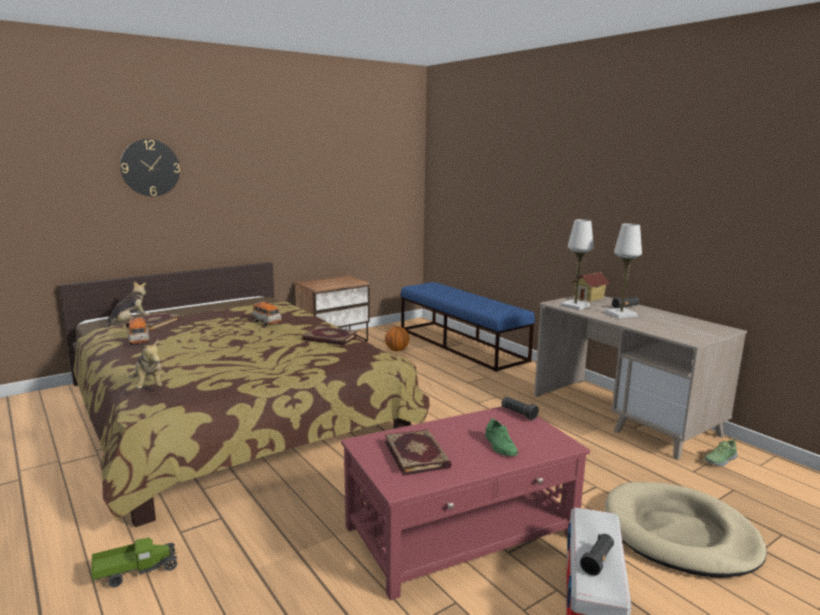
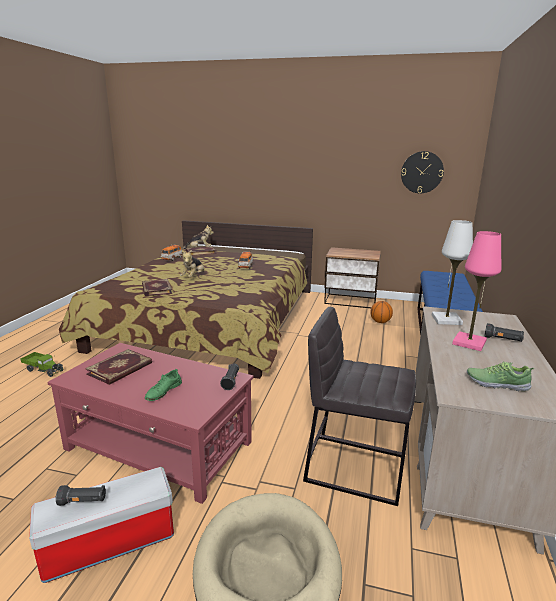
camera: 50 degrees right, 5 degrees up
(149, 386) = (116, 280): plush toy -> plush toy (193, 277)
(150, 168) = (236, 151): wall clock -> wall clock (422, 172)
(330, 338) = (247, 286): book -> book (156, 289)
(589, 298) = (491, 319): toy house -> none
(592, 452) = (355, 466): none -> grey stool
(621, 314) = (469, 343): white table lamp -> pink table lamp
(719, 460) = (472, 565): shoe -> shoe (496, 383)

